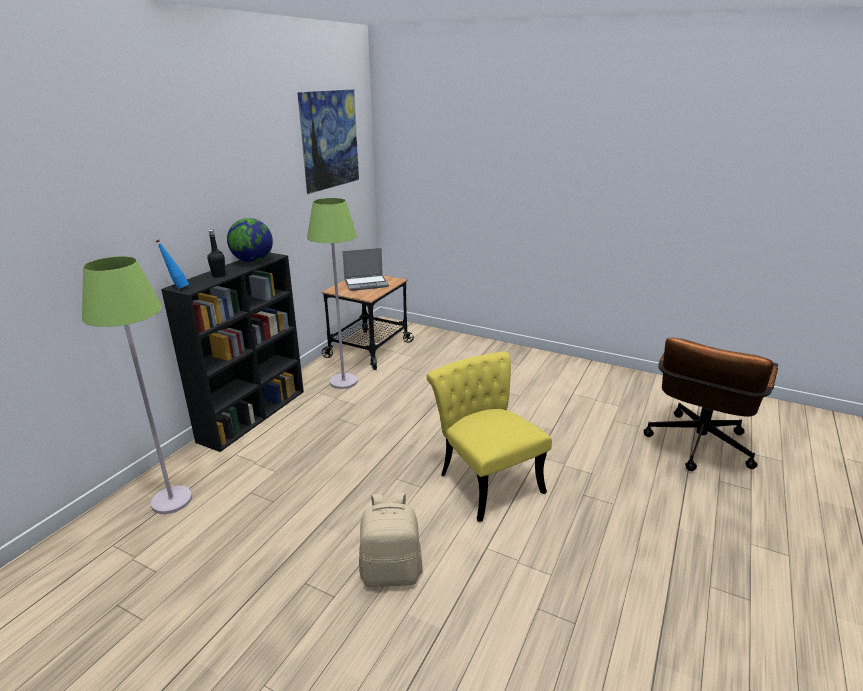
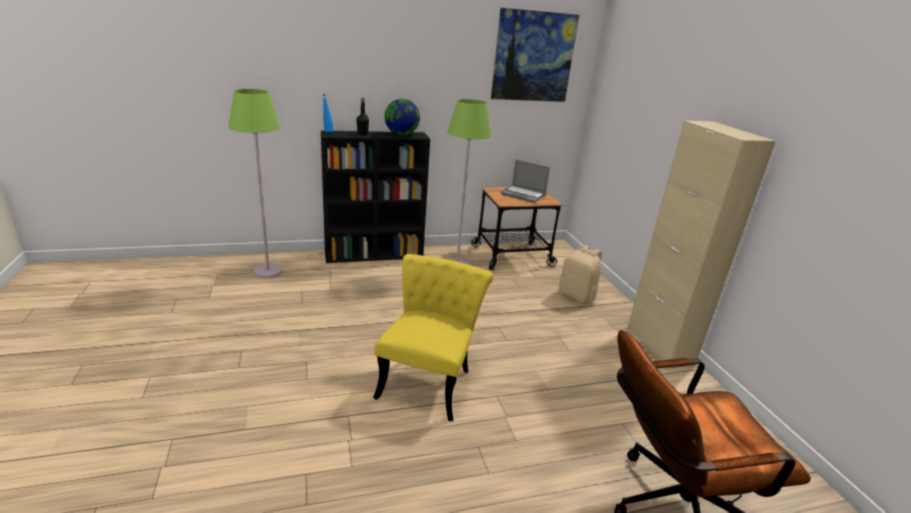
camera: 45 degrees right, 0 degrees up
(391, 572) = (281, 380): beige backpack -> beige backpack (577, 296)
(553, 360) = (659, 345): none -> beige cabinet

